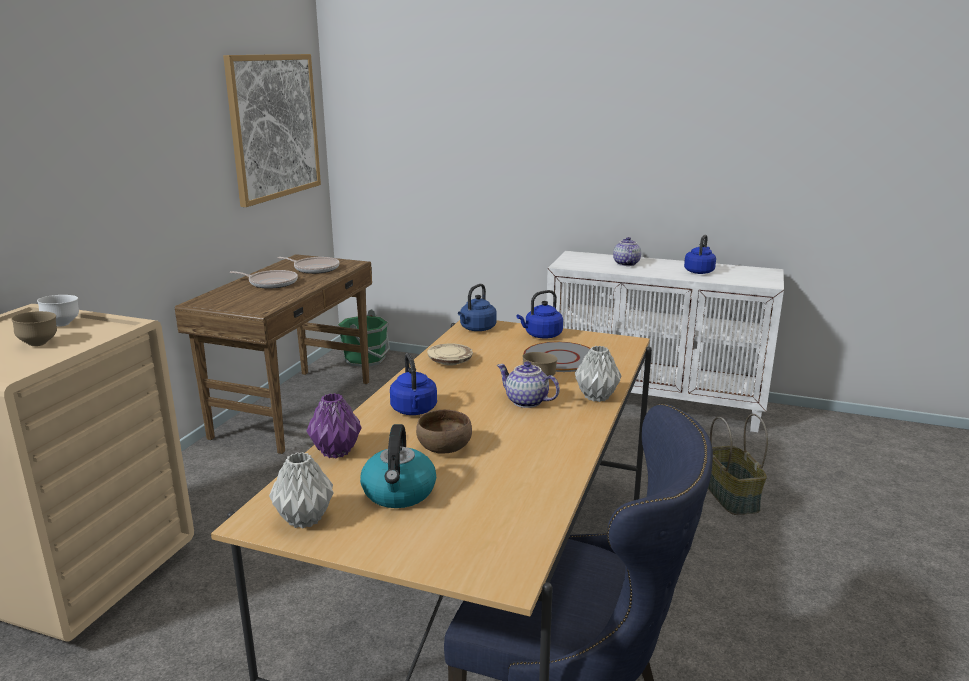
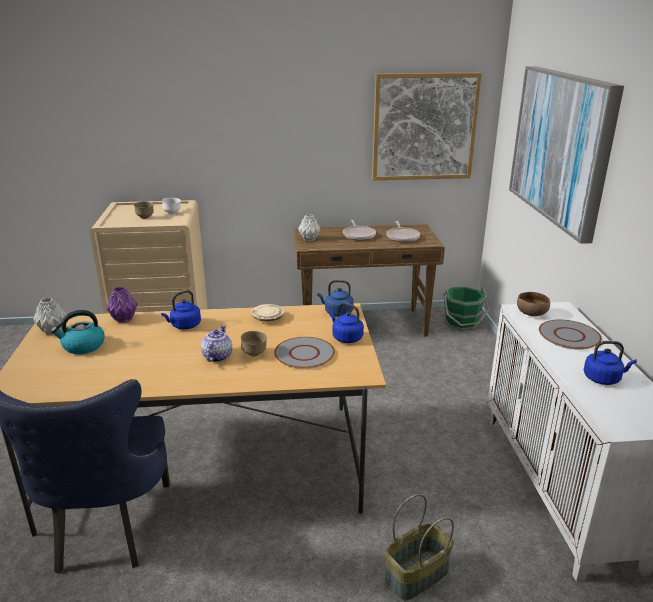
camera: 65 degrees right, 5 degrees up
(444, 448) = (139, 345): brown bowl -> brown bowl (531, 313)
(489, 112) = (561, 147): none -> picture
(597, 397) = (241, 380): grey vase -> grey vase (309, 239)
(625, 263) = (568, 335): teapot -> grey plate

